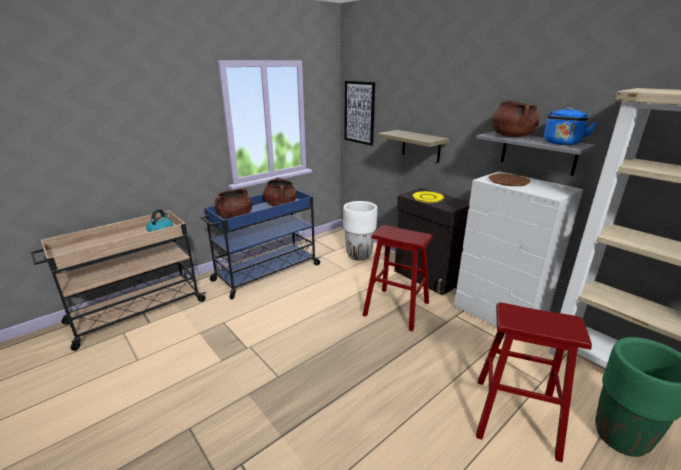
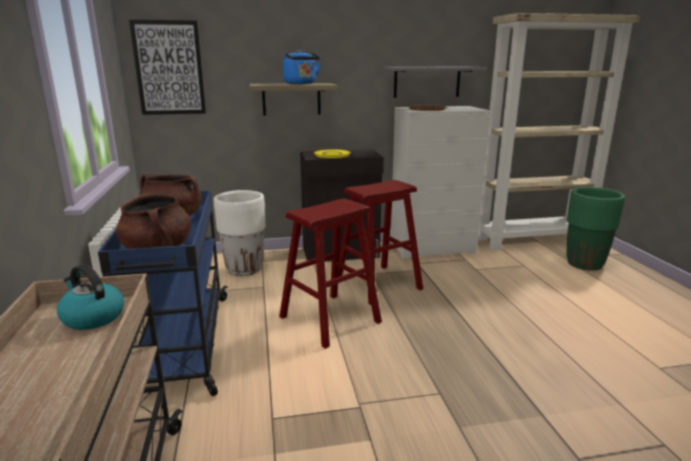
camera: 60 degrees left, 5 degrees down
(511, 136) = (414, 66): brown cooking pot -> none
(515, 416) = (555, 287): red stool -> red stool (330, 319)
(562, 143) = (459, 66): blue kettle -> blue kettle (301, 84)

